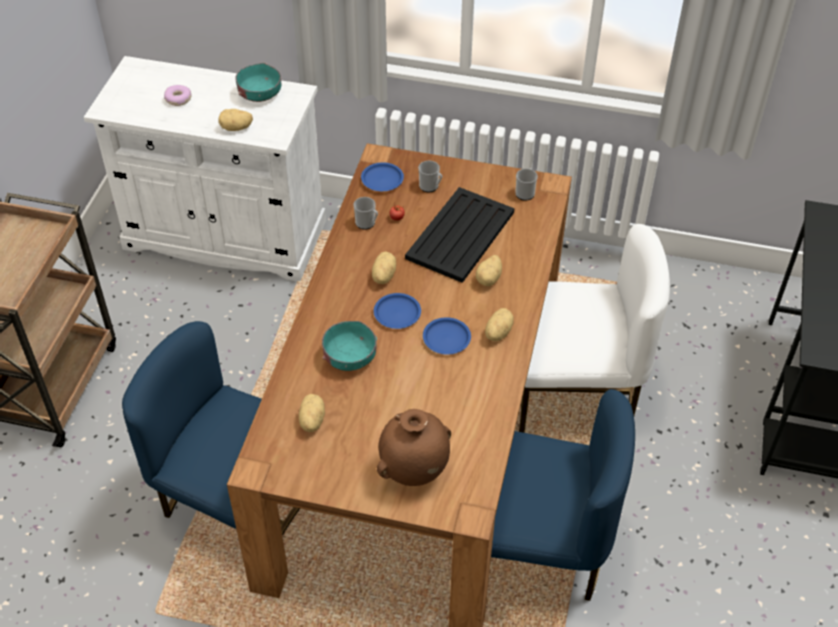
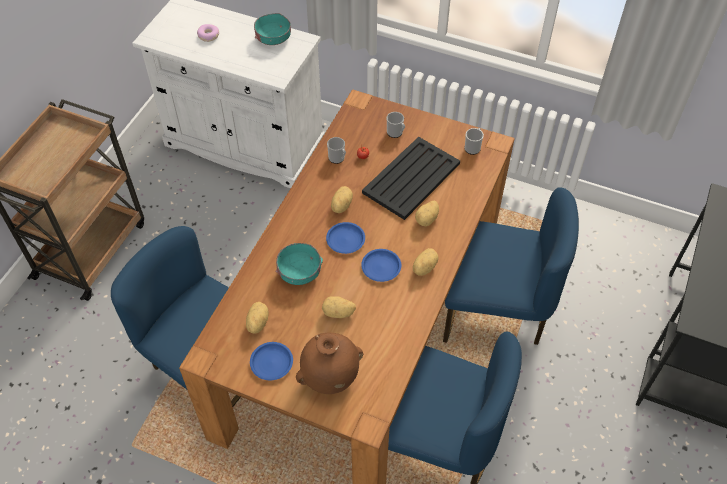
camera: 10 degrees right, 5 degrees up
(236, 128) = (248, 65): potato -> potato (338, 313)
(382, 179) = (357, 122): blue plate -> blue plate (271, 362)
(573, 391) = (495, 311): white chair -> blue chair

